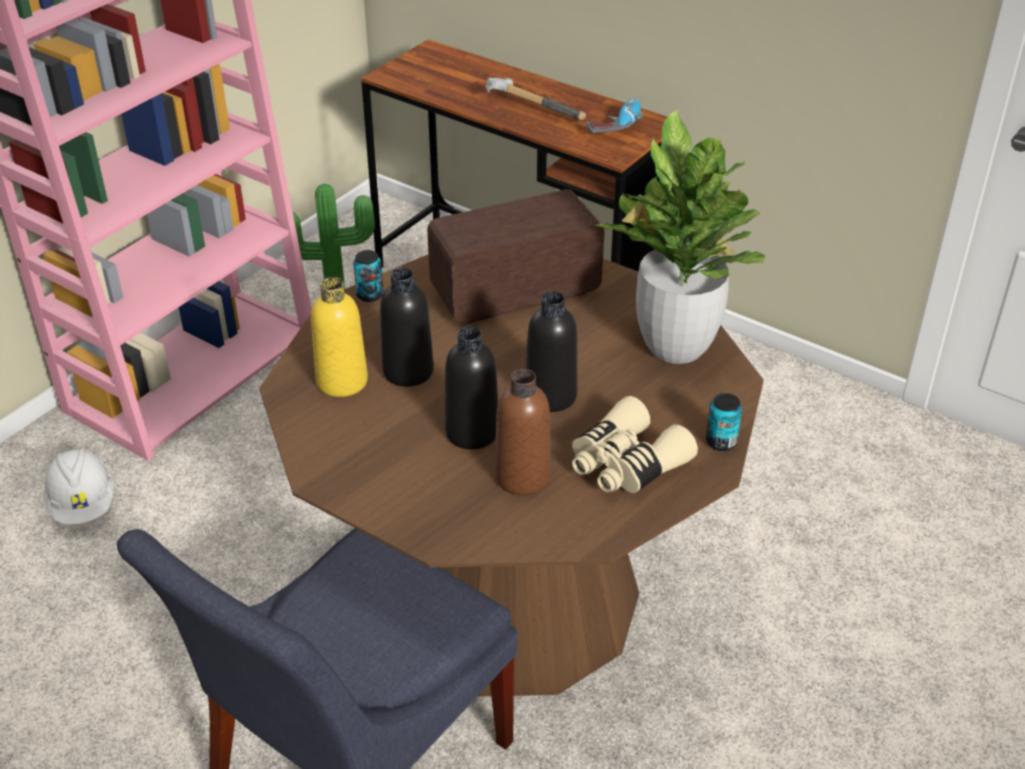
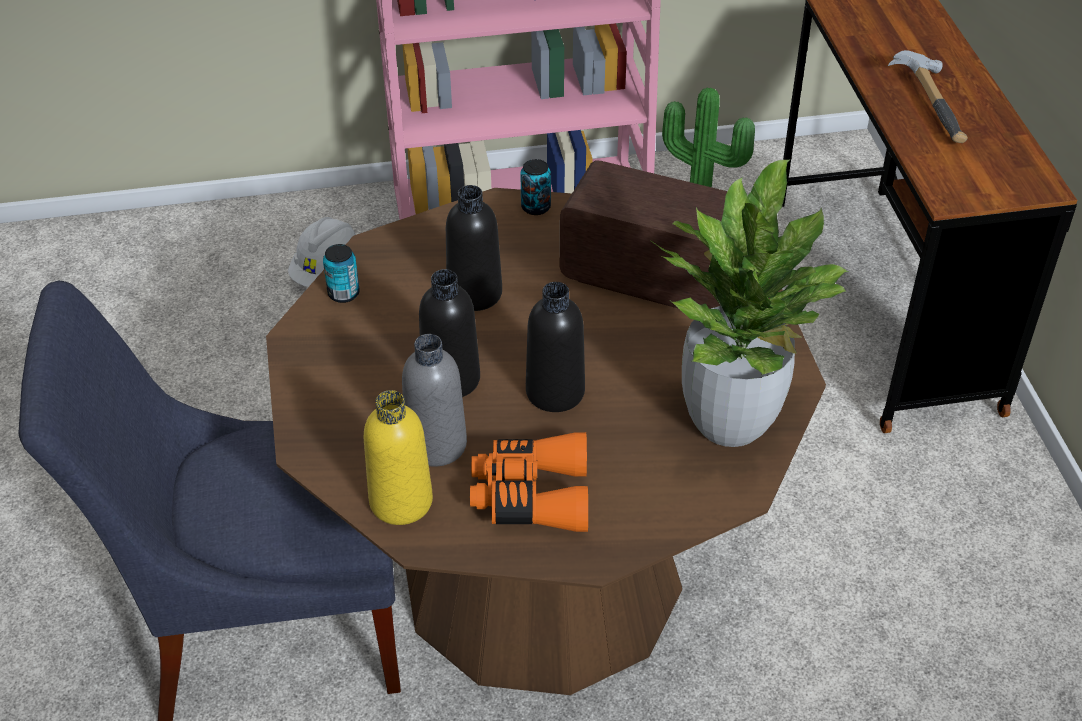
camera: 45 degrees right, 5 degrees up
(342, 381) = (415, 269): yellow bottle -> yellow bottle (401, 501)
(522, 477) = (436, 445): brown bottle -> grey bottle
(617, 124) = (997, 167): power drill -> none
(625, 464) = (531, 495): beige binoculars -> orange binoculars
(721, 442) = (640, 537): can -> can (343, 293)

